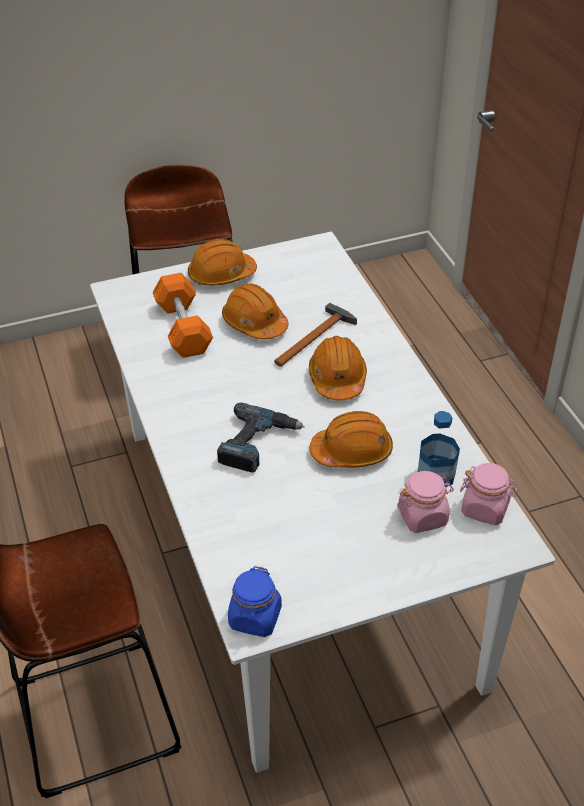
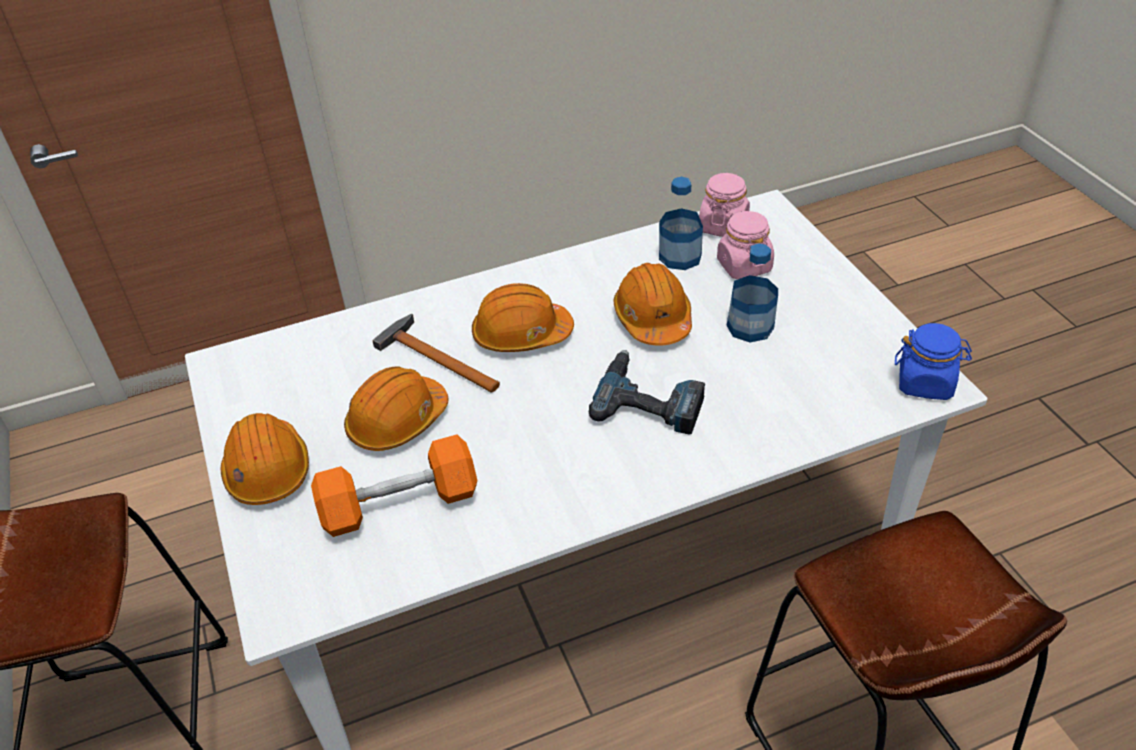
camera: 90 degrees left, 0 degrees up
(337, 511) = (750, 326): none -> bottle

